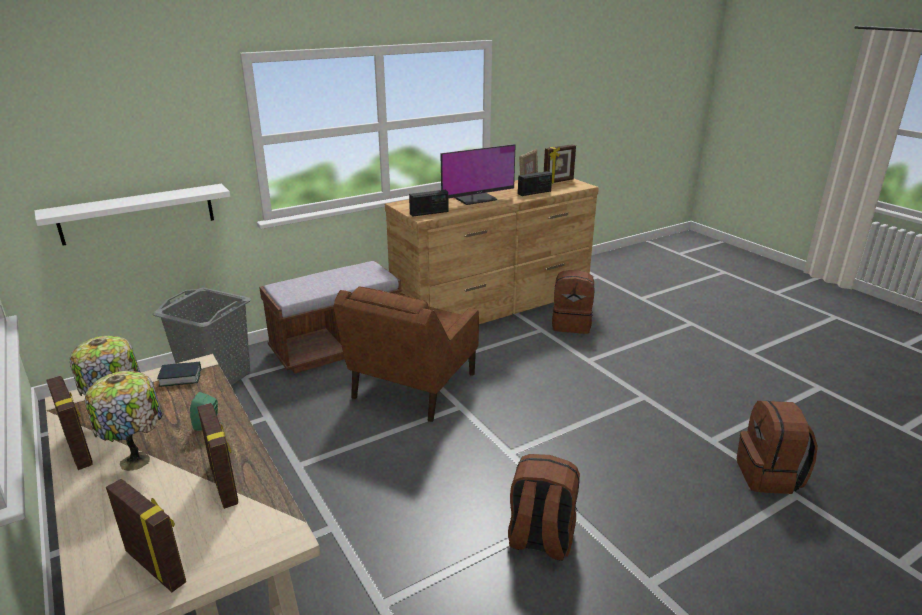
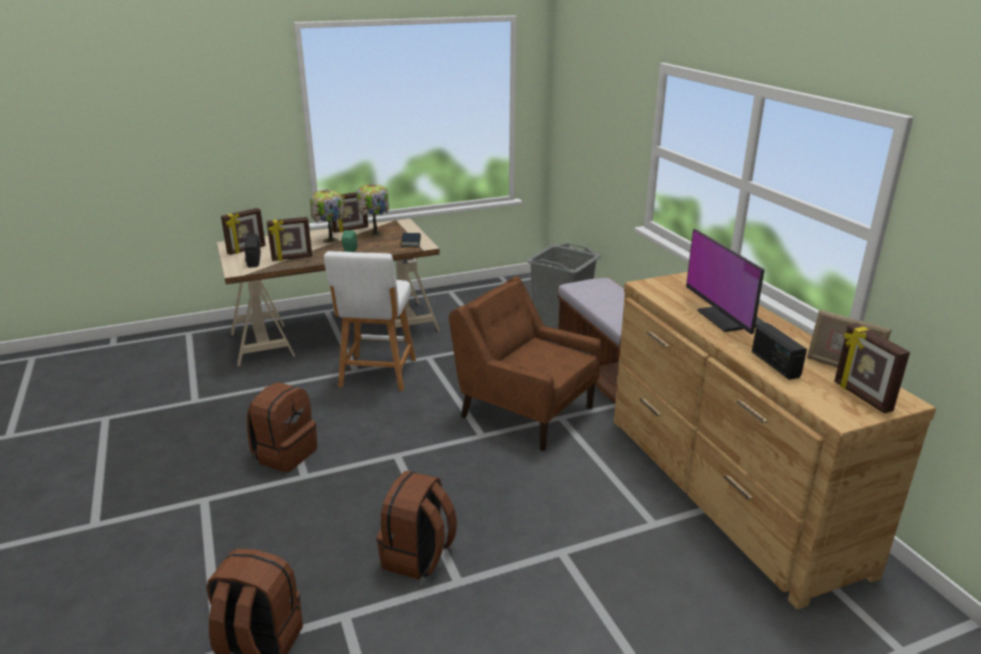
camera: 100 degrees right, 0 degrees up
(137, 214) = (593, 174): white shelf -> none
(345, 502) = (377, 375): none -> white stool
(429, 213) = (660, 289): radio -> radio (253, 260)
(571, 324) = (673, 560): brown backpack -> brown backpack (418, 557)

